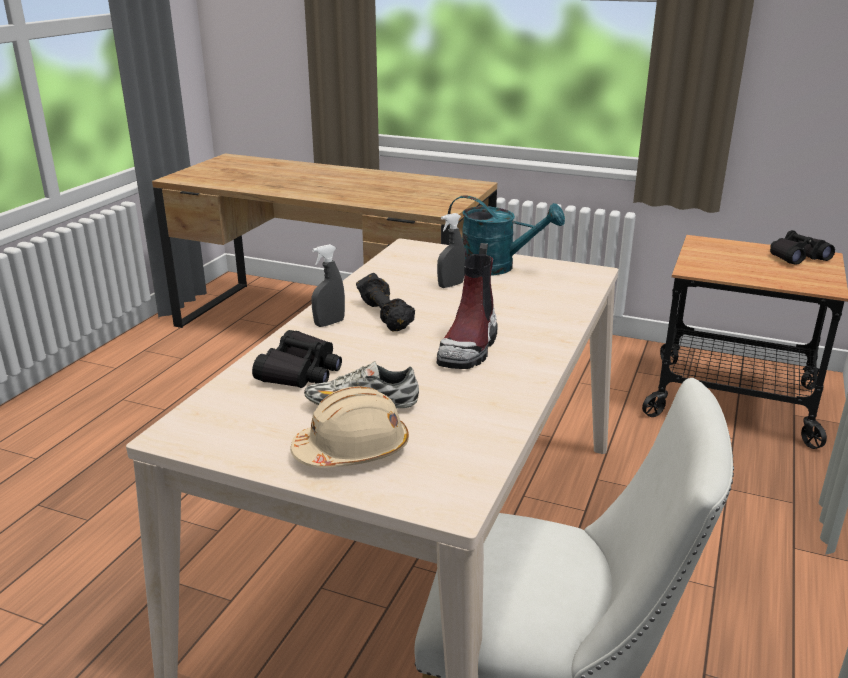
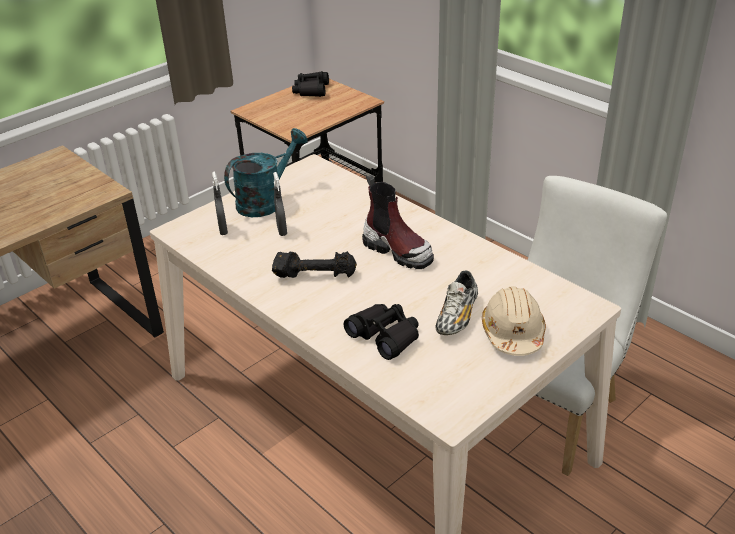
camera: 65 degrees left, 10 degrees up
(329, 323) = (307, 306): grey spray bottle -> grey spray bottle (223, 229)

